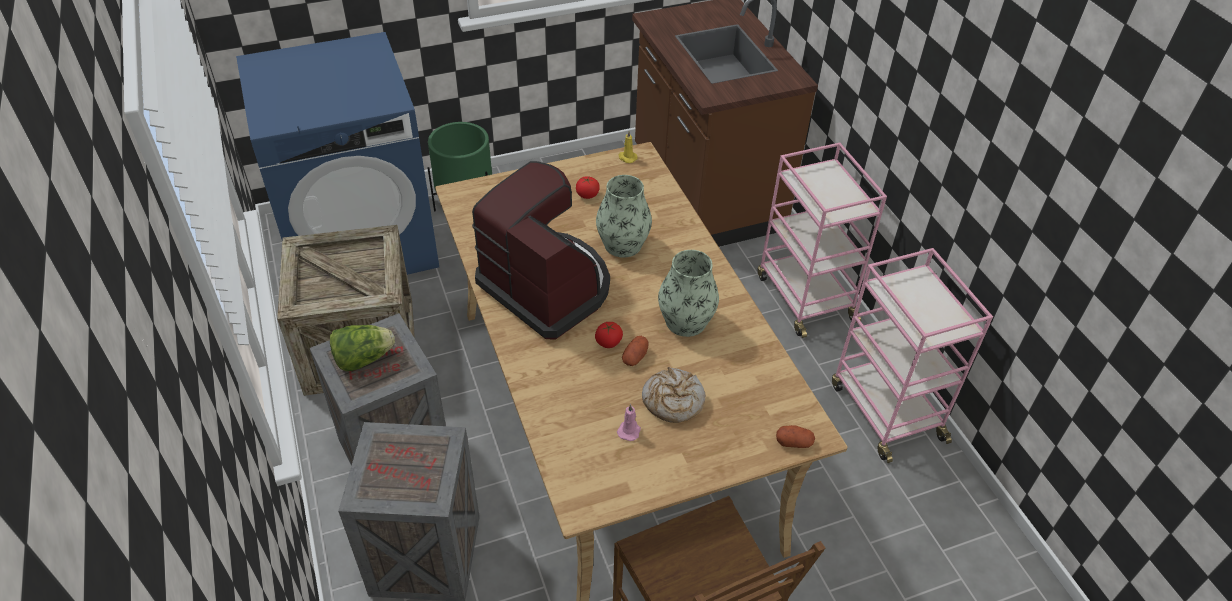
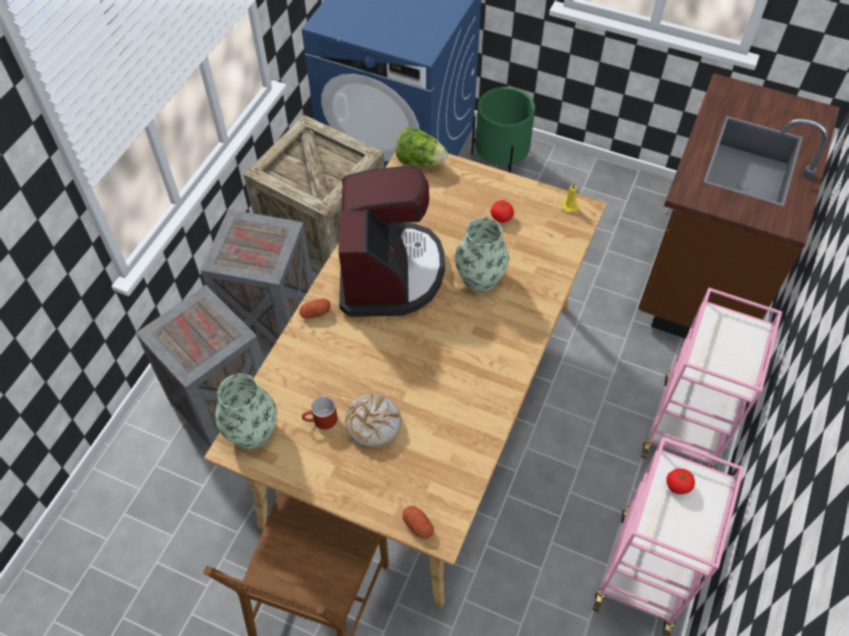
camera: 45 degrees right, 10 degrees up
(363, 359) = (249, 240): lettuce -> lettuce (420, 161)
(608, 342) = (381, 346): tomato -> tomato (678, 486)
(629, 430) = (321, 421): pink candle -> red mug
(635, 357) = (386, 371): potato -> potato (315, 313)
(685, 321) = (453, 372): vase -> vase (251, 430)

